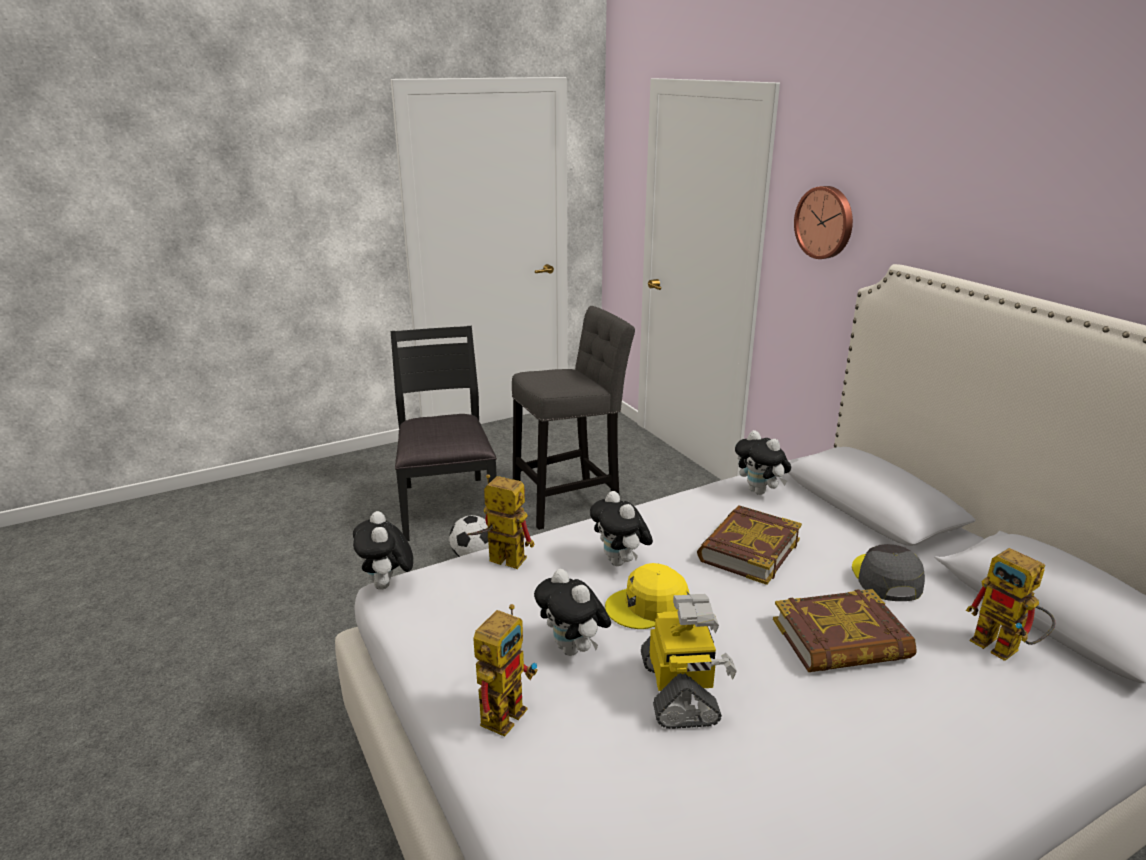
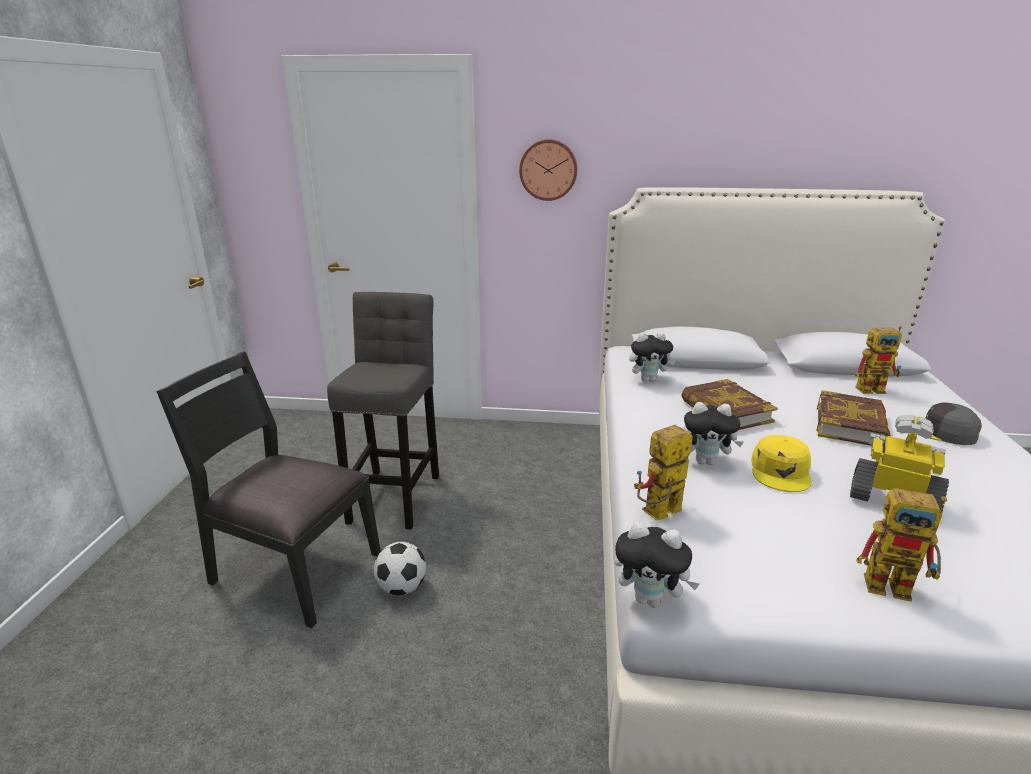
camera: 55 degrees left, 0 degrees up
(505, 708) = (897, 586): toy robot -> toy robot turned 135 degrees clockwise
(573, 649) = (823, 524): plush toy -> none
(886, 578) = (787, 388): grey cap -> grey cap (941, 431)

